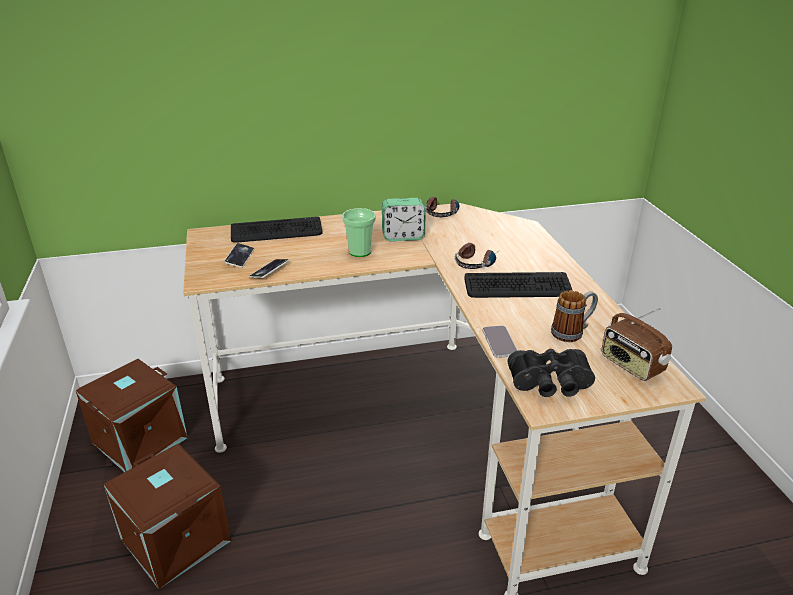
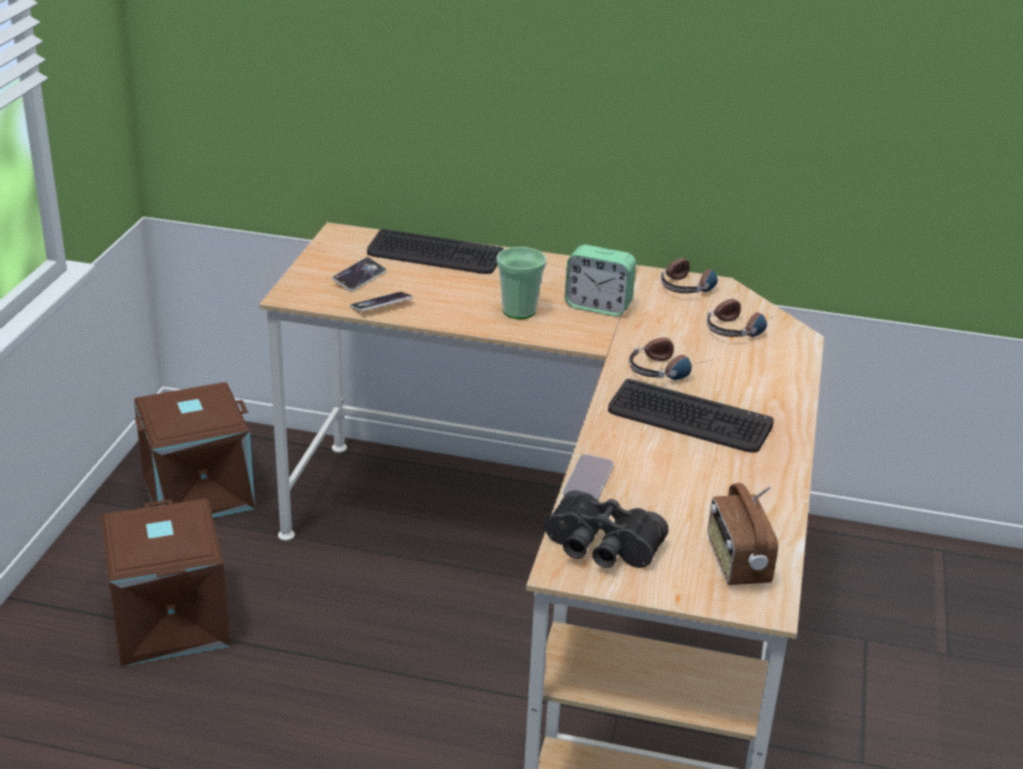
camera: 25 degrees right, 0 degrees up
(491, 228) = (739, 327): none -> headphones
(572, 332) = (701, 498): mug -> none

